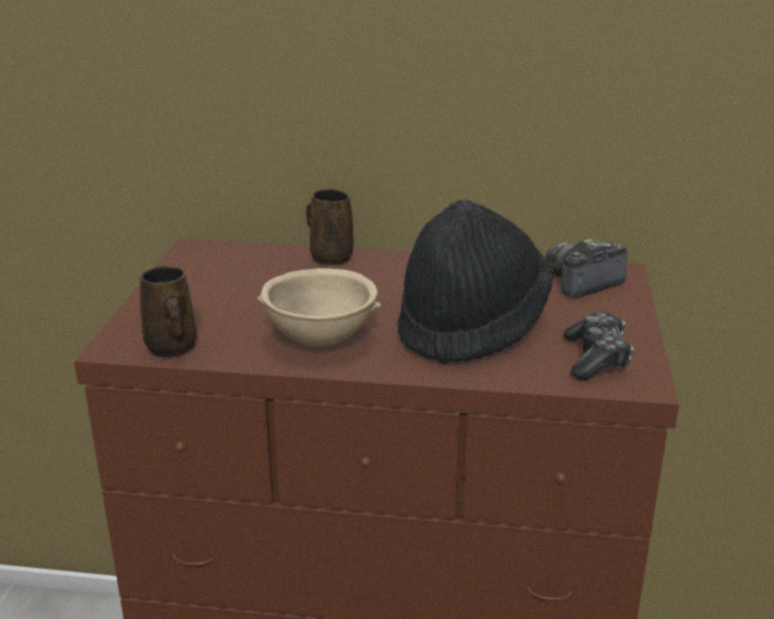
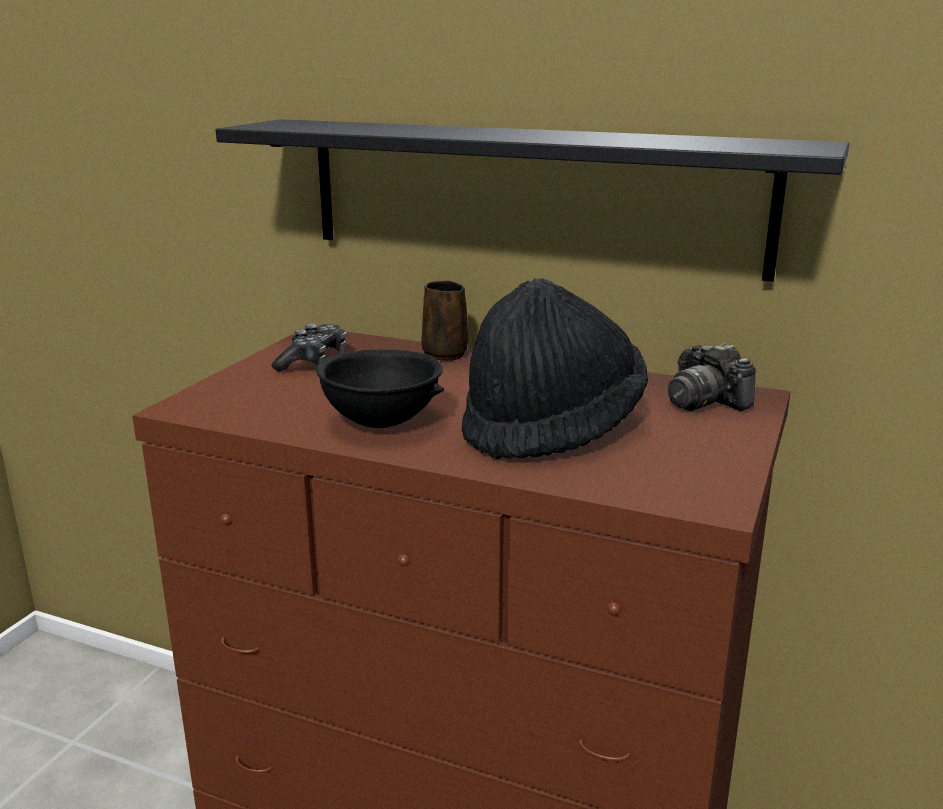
camera: 15 degrees right, 5 degrees down
(172, 348) = (229, 414): brown mug -> none
(320, 339) = (381, 422): beige bowl -> black bowl
(401, 103) = (530, 195): none -> black shelf
(582, 283) = (704, 401): camera -> camera turned 105 degrees counterclockwise
(596, 358) = (676, 474): game controller -> game controller (313, 361)

